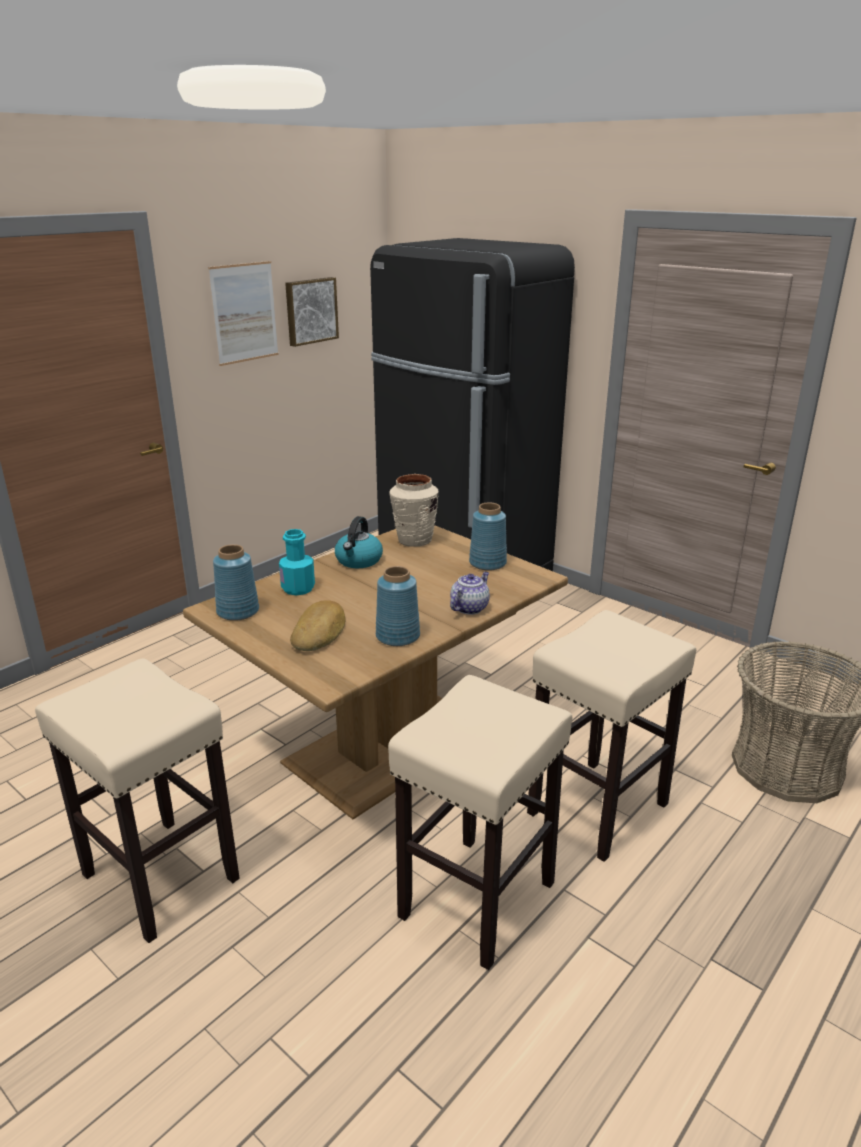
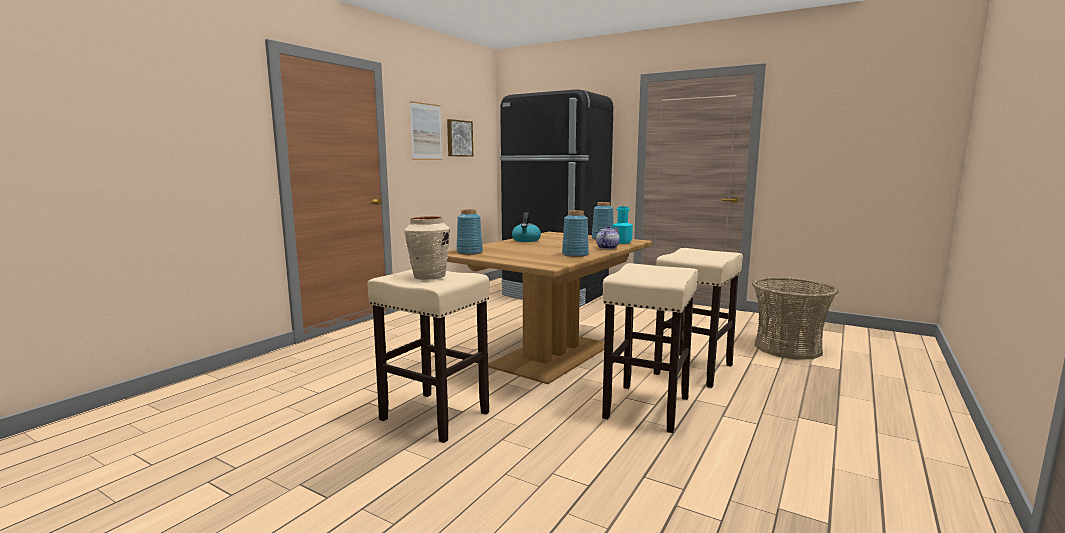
camera: 10 degrees left, 15 degrees down
(298, 588) = (499, 247): turquoise bottle -> turquoise bottle (622, 242)
(320, 632) = (527, 255): bread -> none
(414, 540) = (552, 235): beige vase -> beige vase (429, 277)

